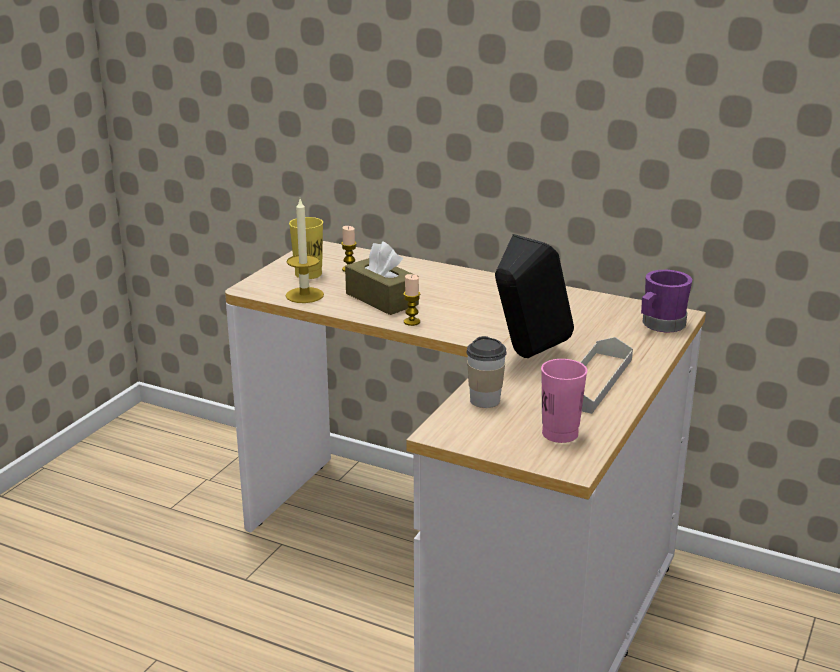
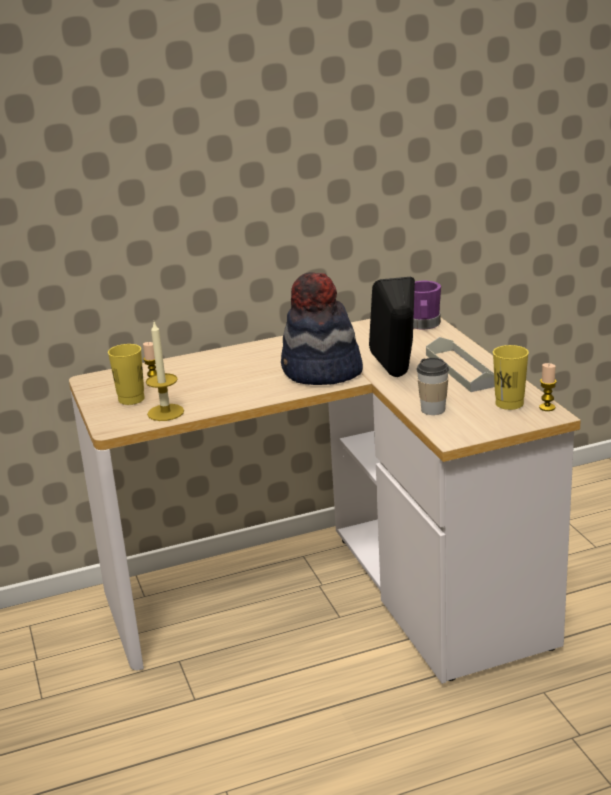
camera: 45 degrees left, 0 degrees up
(382, 299) = (226, 389): brown tissue box -> none
(411, 322) = (282, 392): candle -> candle (547, 407)
(477, 322) = (321, 372): none -> hat
(560, 434) = (509, 403): pink cup -> yellow cup

